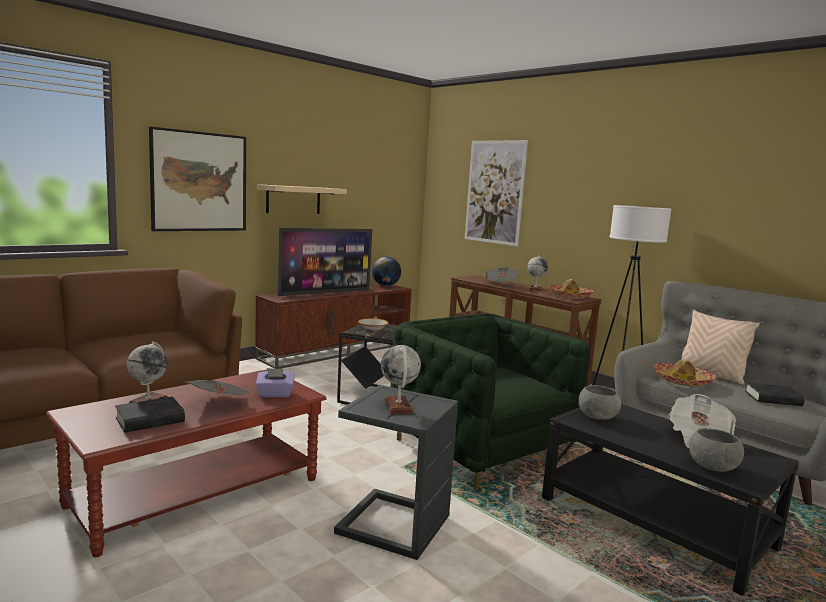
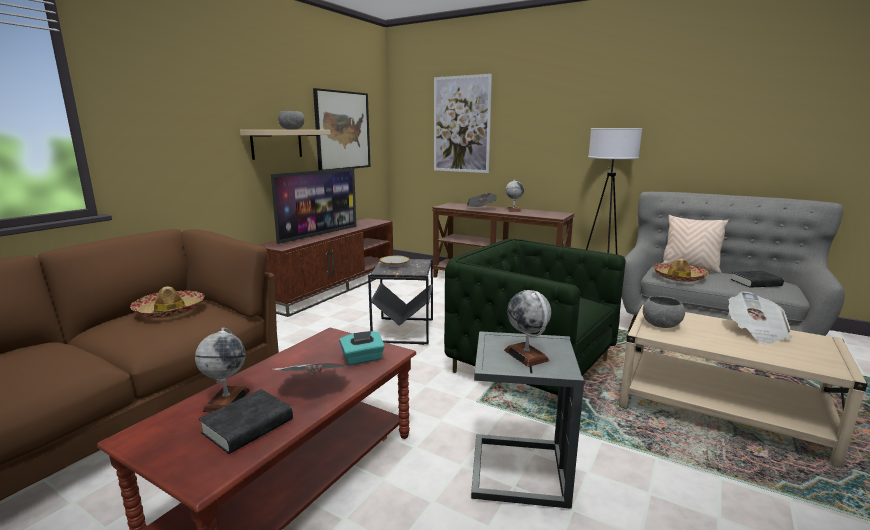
camera: 15 degrees left, 5 degrees up
(199, 182) = (180, 130): picture -> picture (342, 130)
(275, 394) = (362, 359): purple tissue box -> turquoise tissue box
(385, 285) = (367, 221): globe -> none
(569, 296) = (548, 213): hat -> hat (170, 311)
(655, 522) = (720, 410): black coffee table -> beige coffee table
(713, 467) = (799, 359): grey bowl -> grey bowl (292, 129)

